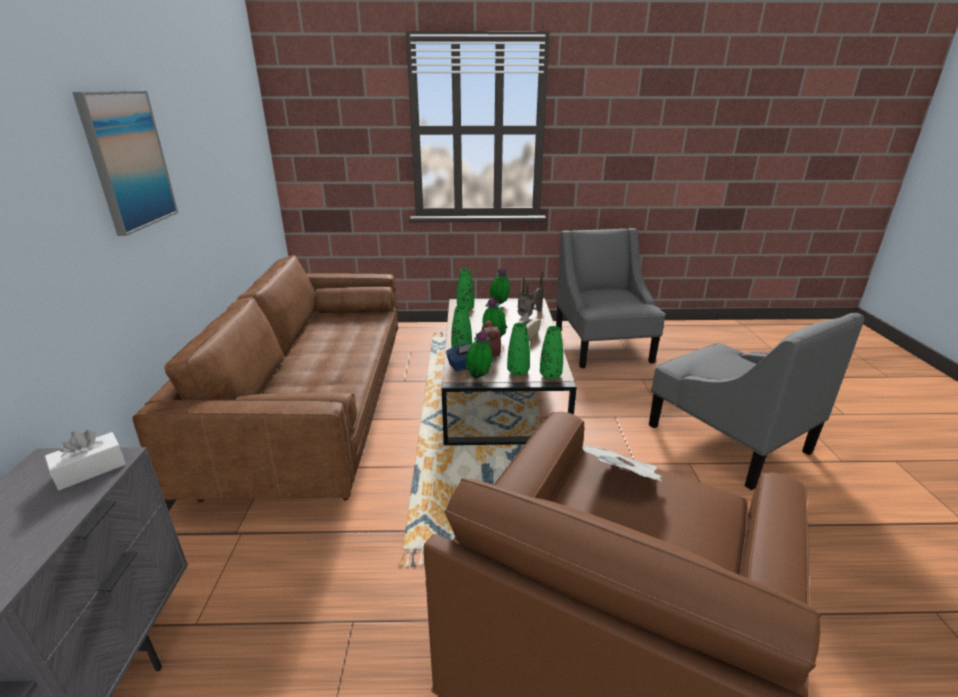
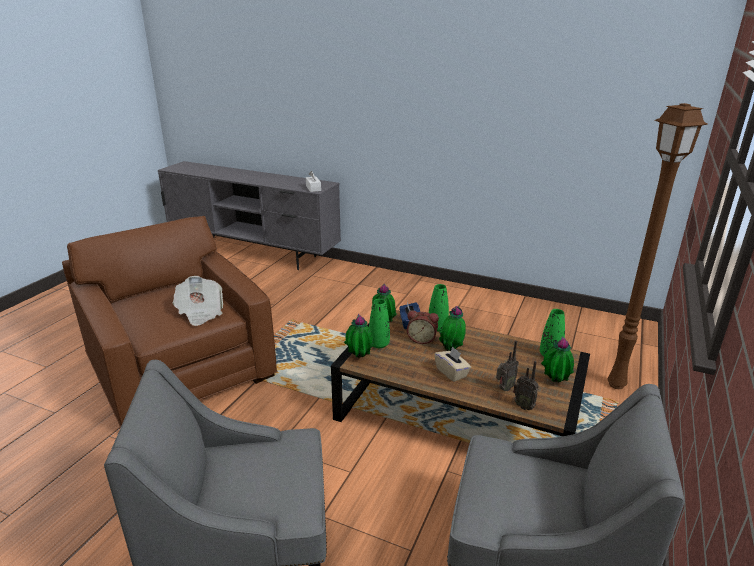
camera: 115 degrees right, 0 degrees up
(128, 160) = (450, 97): picture -> none
(314, 413) = (463, 312): brown sofa -> none
(412, 333) = (618, 385): none -> brown floor lamp
(550, 375) = (359, 358): green vase -> potted plant

